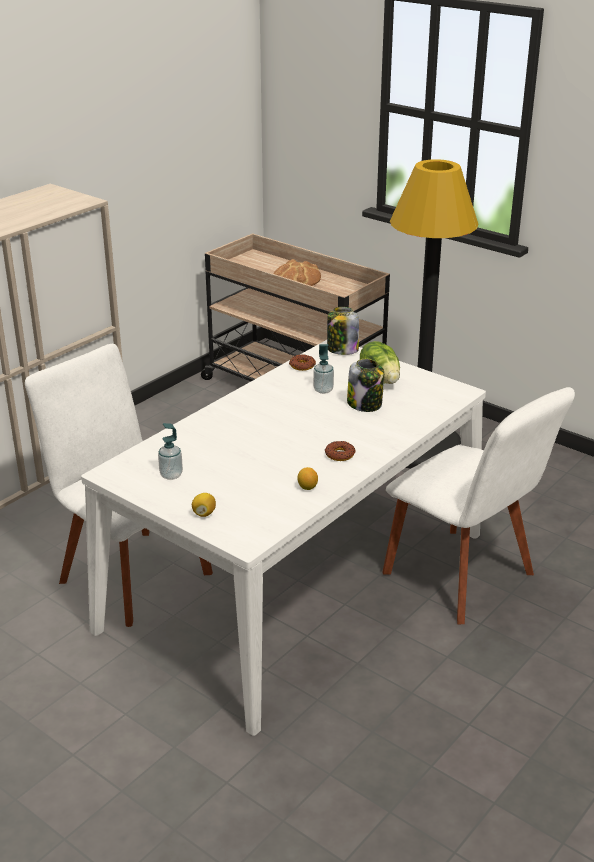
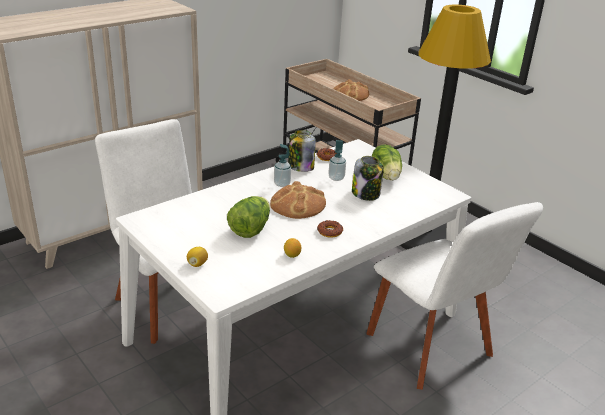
camera: 10 degrees right, 0 degrees up
(171, 475) = (185, 228): soap dispenser -> soap dispenser (282, 184)
(247, 465) = (250, 229): none -> lettuce
(290, 428) = (297, 204): none -> bread
(342, 350) = (363, 149): jar -> jar (300, 167)

